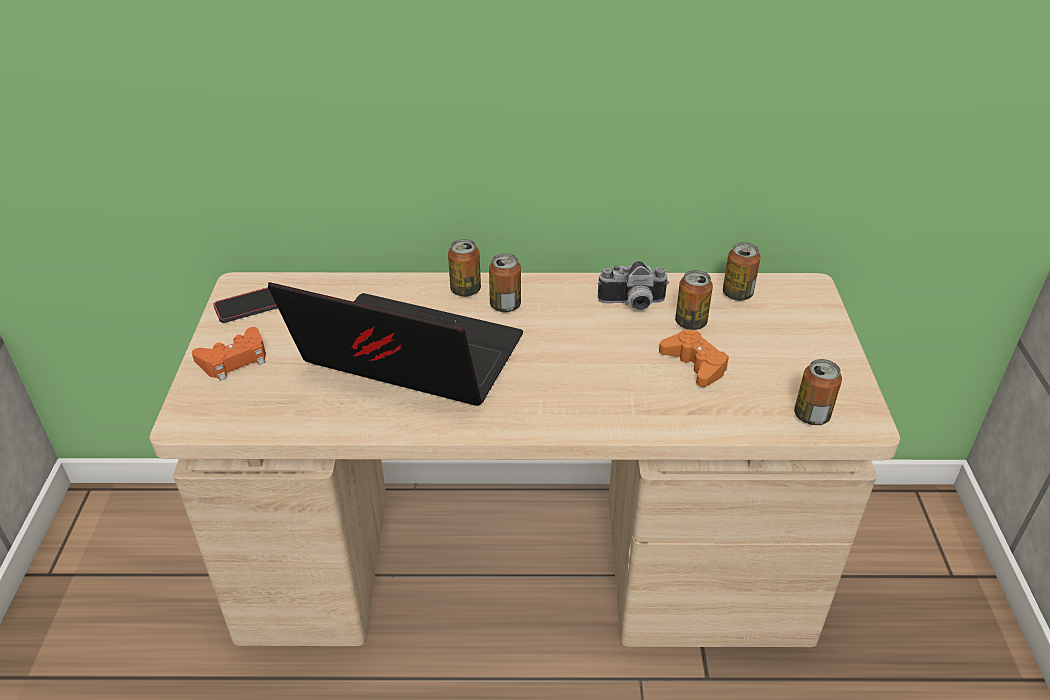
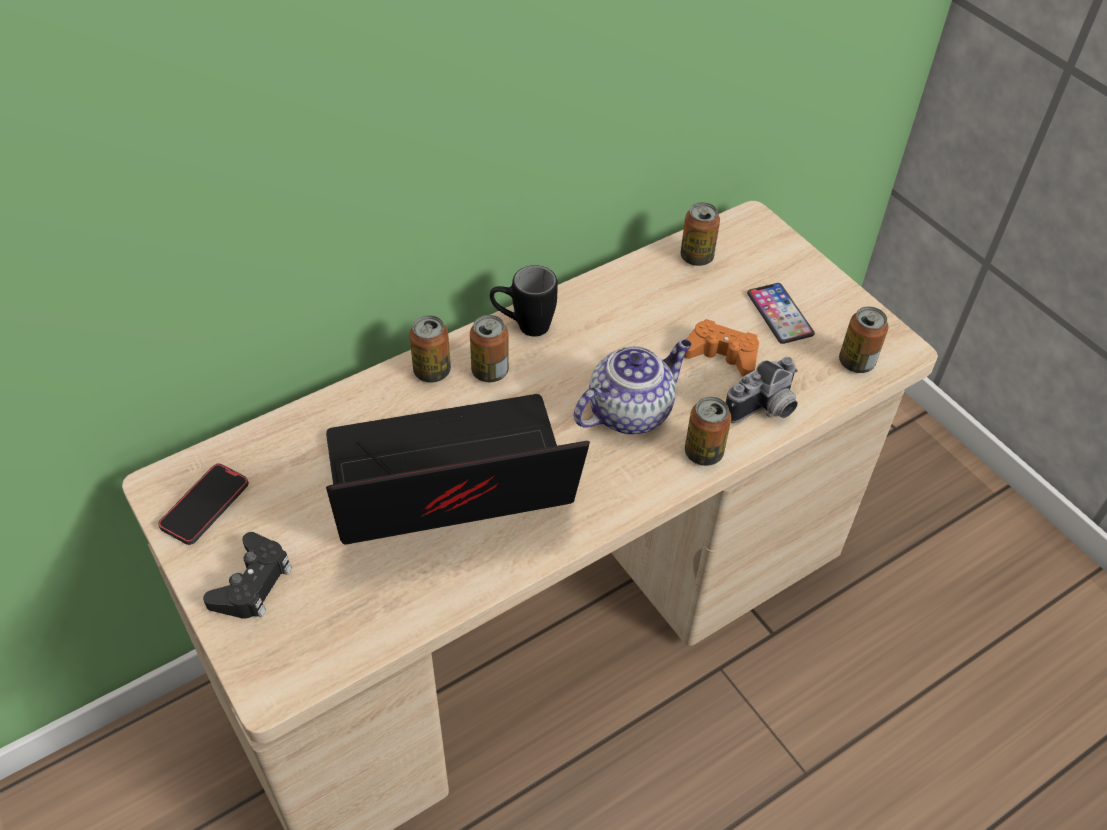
camera: 35 degrees left, 10 degrees up
(234, 360) = (252, 583): orange game controller -> black game controller
(556, 288) = (523, 326): none -> black mug
(584, 370) = (630, 411): none -> teapot
(632, 304) = (612, 313): camera -> camera (765, 410)
(690, 322) = (681, 310): can -> can (703, 453)
(773, 356) = (779, 314): none -> phone

